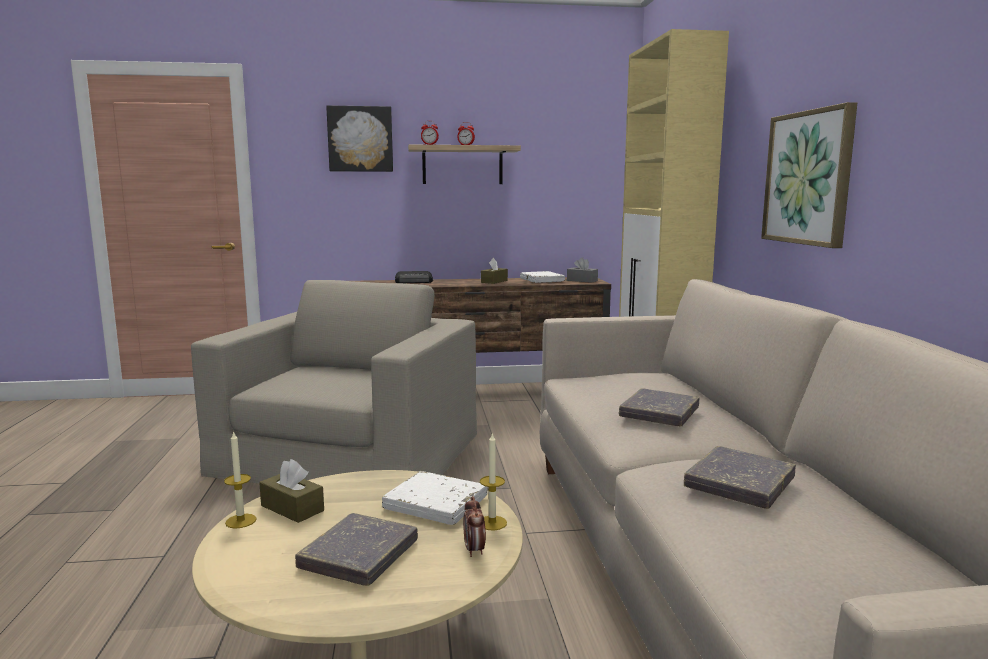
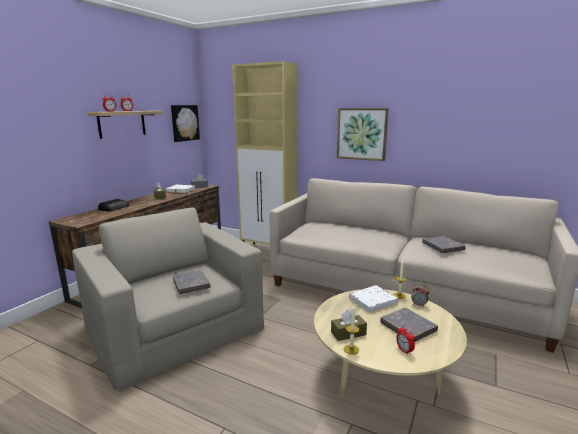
camera: 55 degrees left, 5 degrees up
(265, 566) = (404, 351): none -> alarm clock
(360, 139) = (51, 107): picture -> picture (184, 123)
(659, 413) = (371, 236): grey book -> grey book (191, 284)

